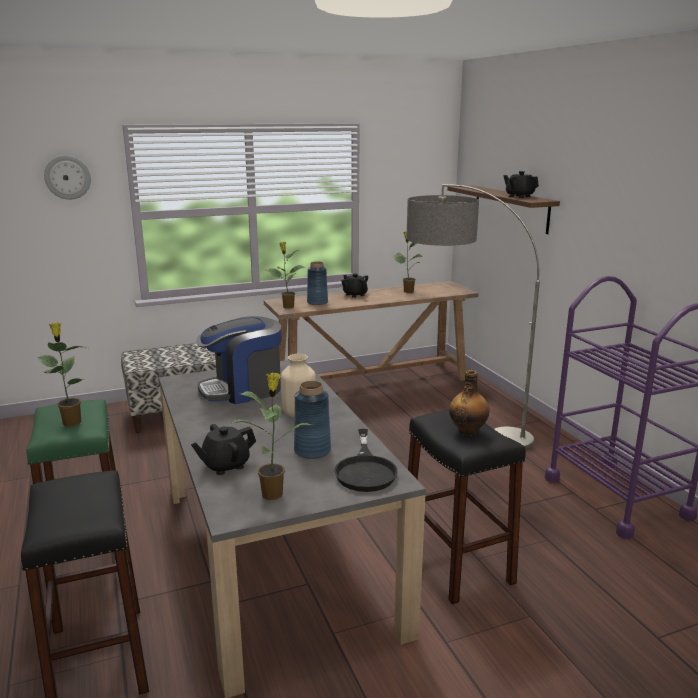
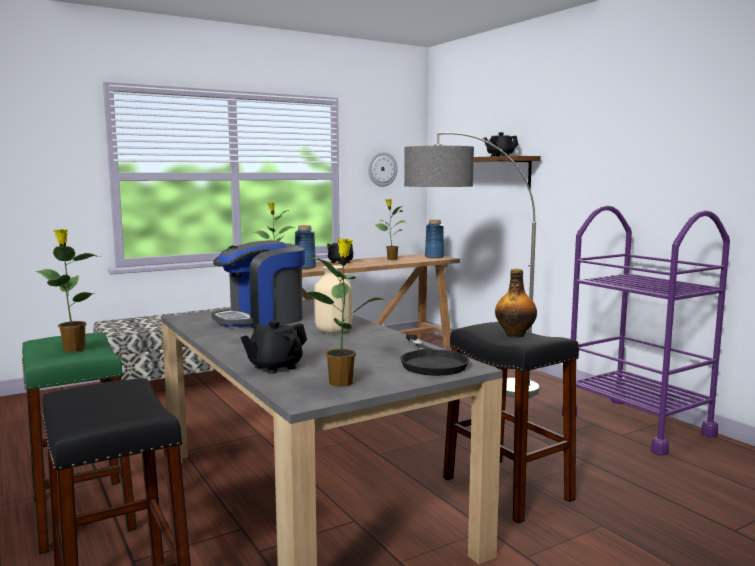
camera: 10 degrees left, 10 degrees down
(67, 177) = (41, 132): wall clock -> wall clock (382, 169)
(312, 450) = (365, 353): blue vase -> blue vase (434, 257)

